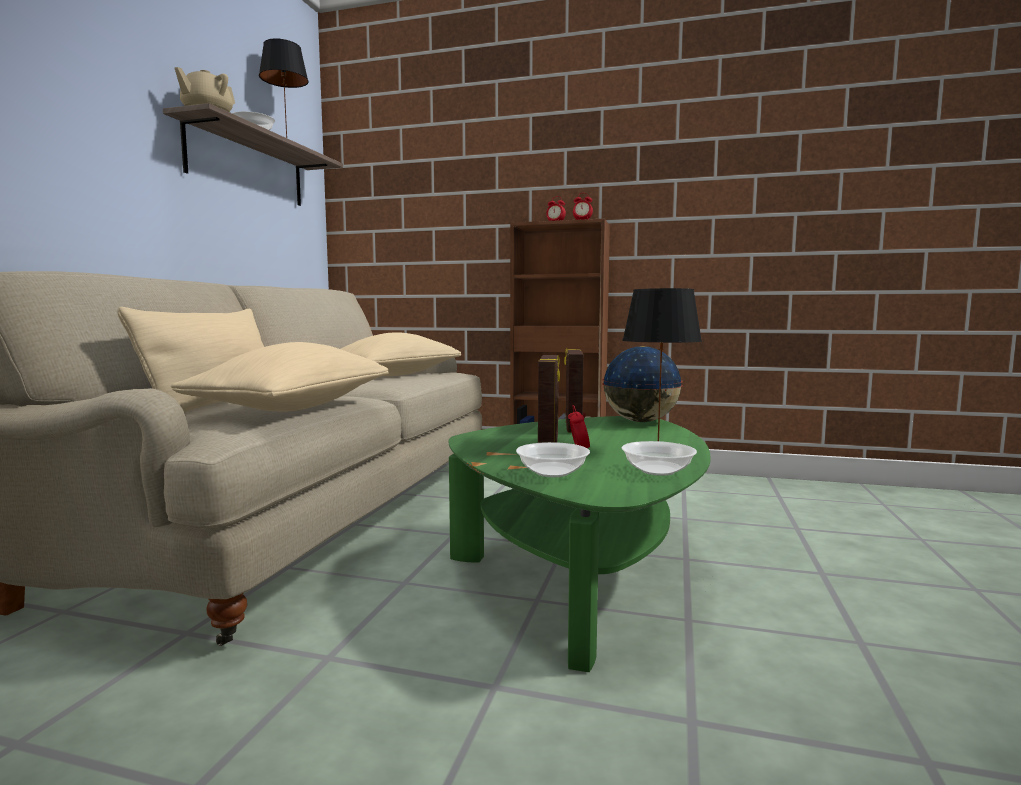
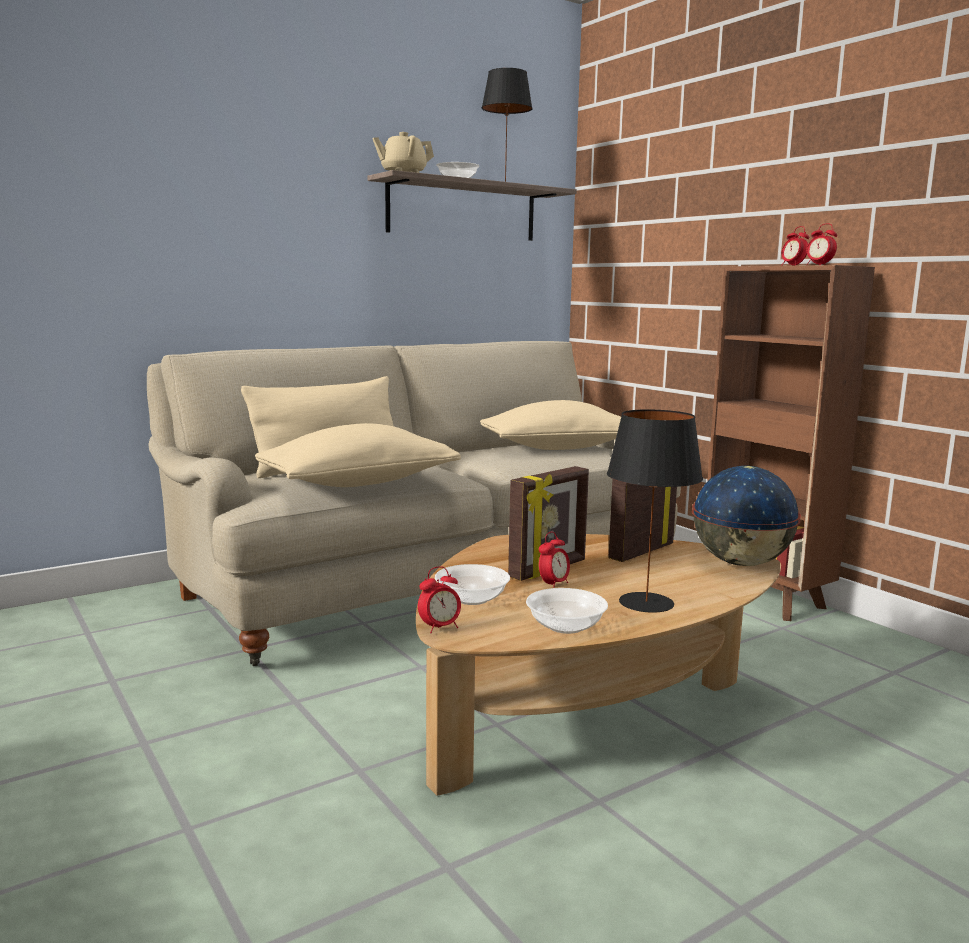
camera: 40 degrees right, 5 degrees up
(585, 571) = (584, 718): green coffee table -> brown coffee table
(587, 495) = (440, 628): none -> alarm clock

